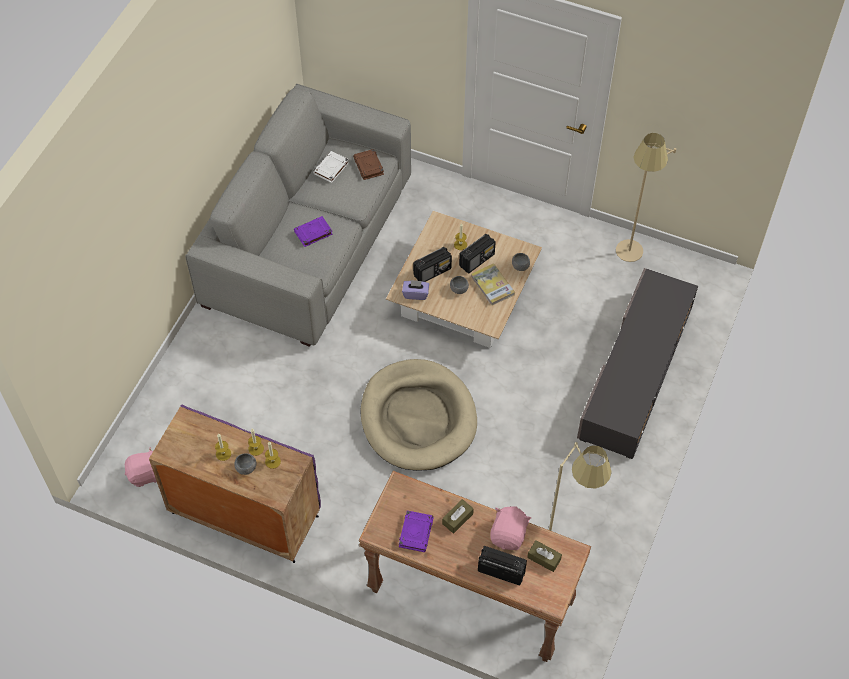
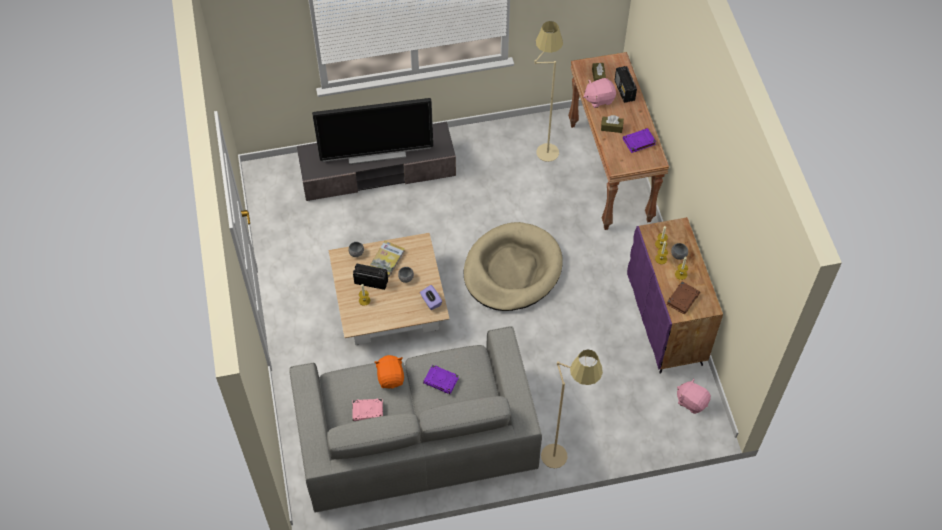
camera: 125 degrees left, 0 degrees up
(331, 168) = (368, 411): white book -> pink book
(349, 200) = (391, 377): none -> orange plush toy
(369, 166) = (346, 385): brown book -> brown book (682, 299)
(432, 272) = (403, 303): radio -> none
(629, 261) = (282, 220): beige floor lamp -> beige floor lamp (564, 450)
(637, 348) = (376, 153): none -> television

